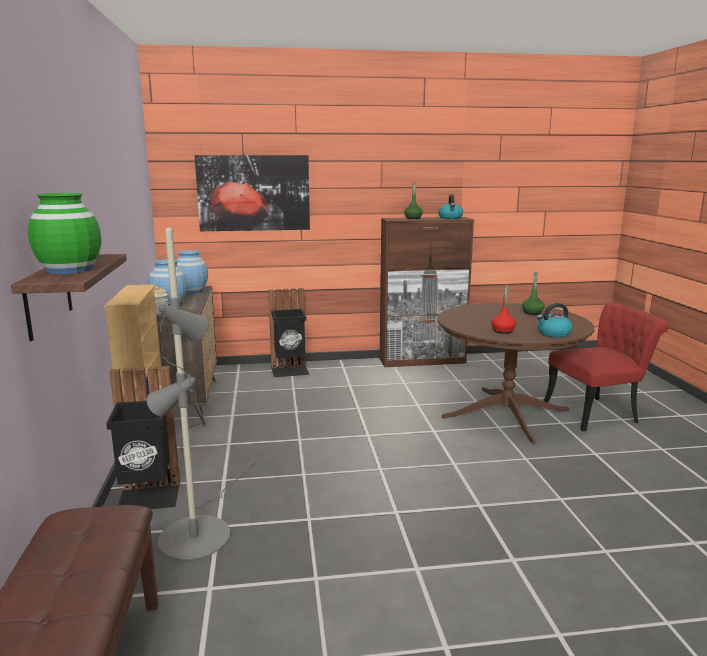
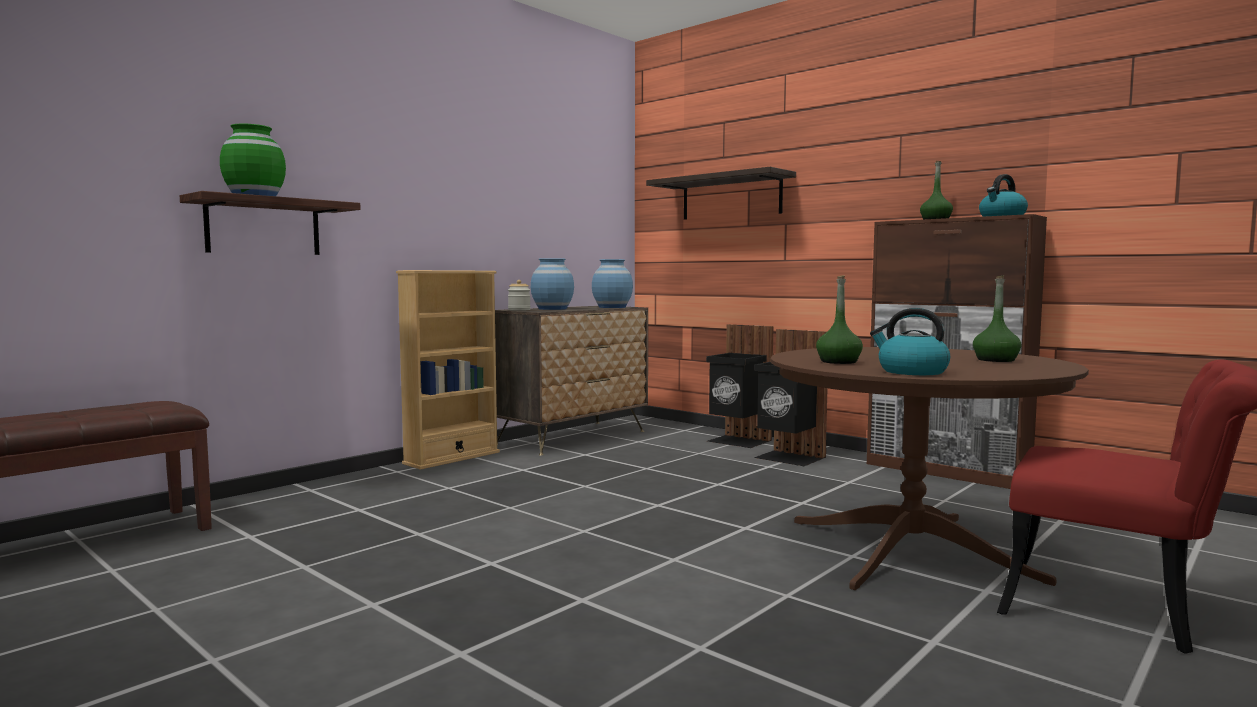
camera: 50 degrees right, 10 degrees down
(149, 498) = (379, 479): black trash can -> black trash can (788, 458)
(201, 527) = (349, 505): grey floor lamp -> none
(254, 193) = (731, 197): picture -> shelf
(503, 331) = (838, 362): red bottle -> green bottle

